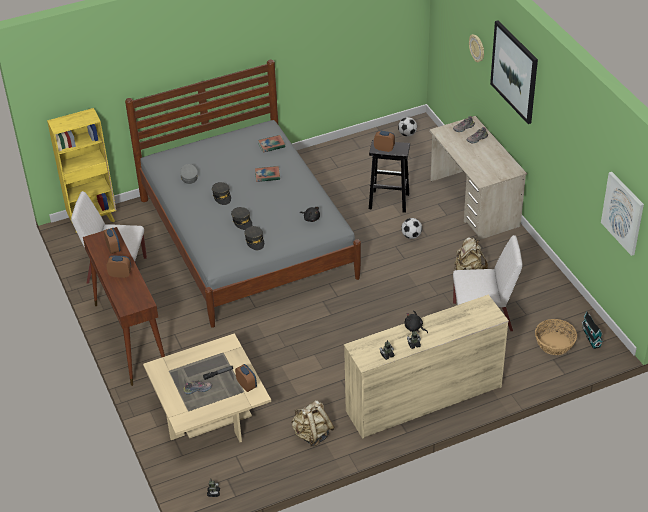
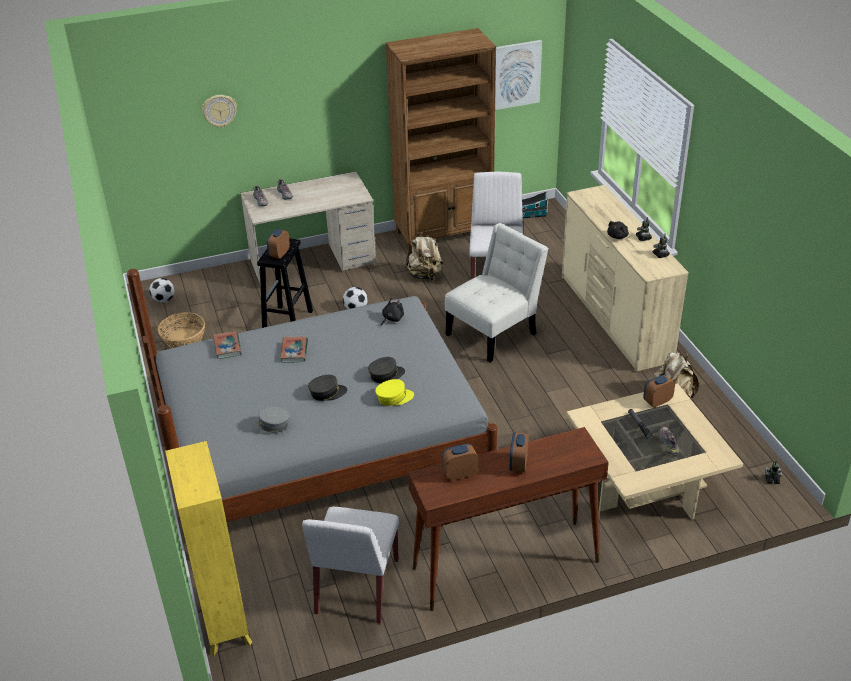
camera: 85 degrees left, 5 degrees down
(217, 228) = (394, 397): none -> yellow cap
(255, 241) = (428, 365): grey cap -> none
(391, 320) = (495, 332): none -> white chair
(514, 71) = (301, 78): picture -> none
(541, 278) = (444, 233): none -> brown bookcase
(554, 343) = (538, 235): basket -> basket (183, 339)

